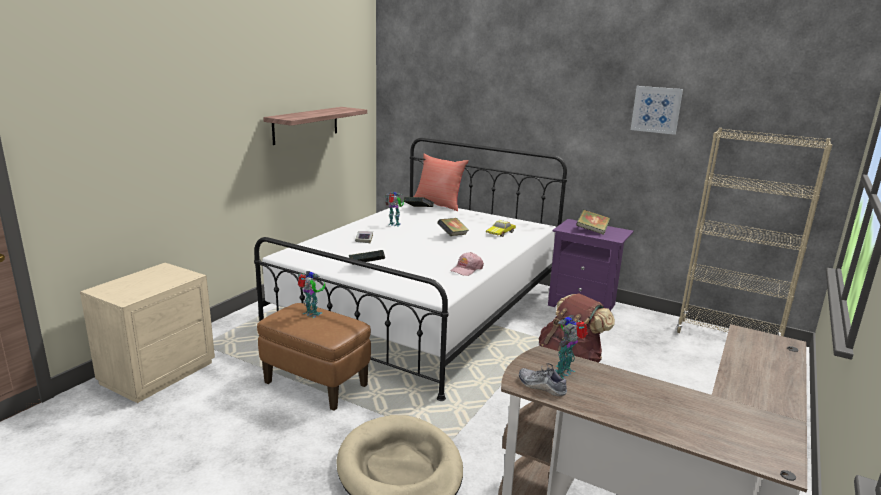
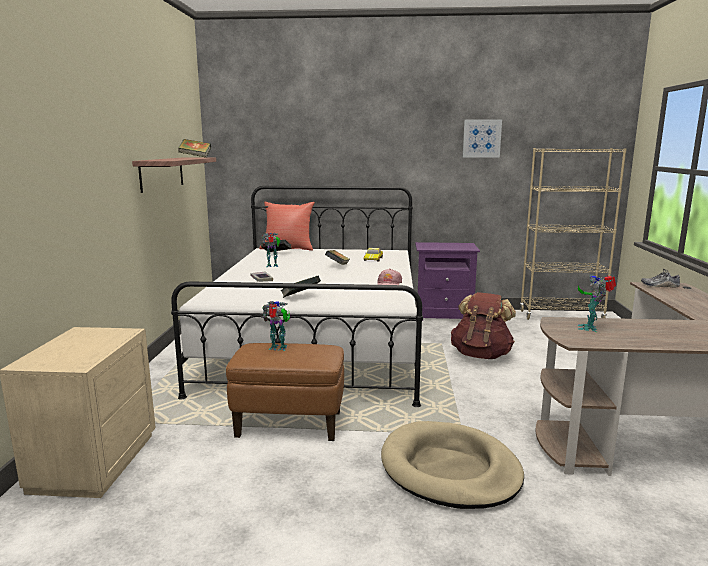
camera: 25 degrees left, 5 degrees down
(541, 386) = (593, 339): shoe -> shoe (660, 286)
(592, 231) = (446, 246): book -> book (195, 157)

